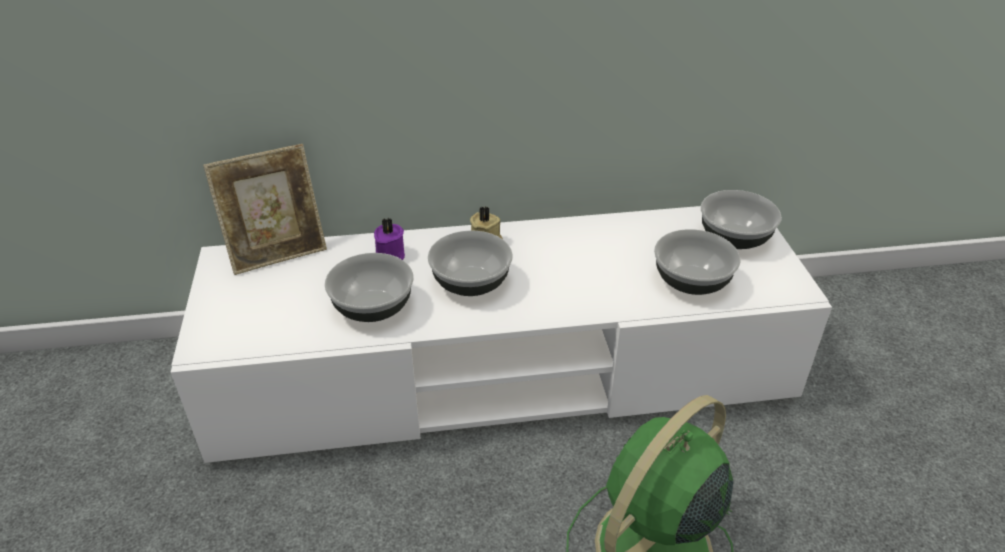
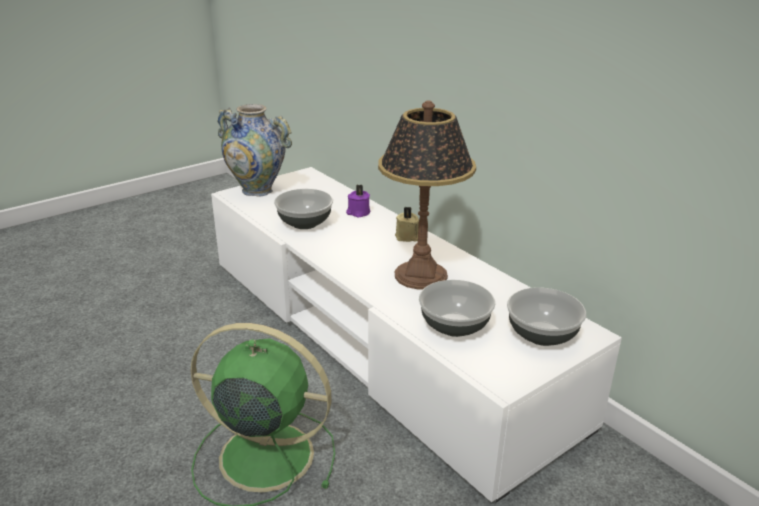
camera: 60 degrees right, 10 degrees down
(221, 320) = (257, 190): none -> vase
(277, 252) = (326, 184): picture frame -> none
(471, 284) = (358, 244): bowl -> none
(578, 265) = (421, 275): none -> table lamp

